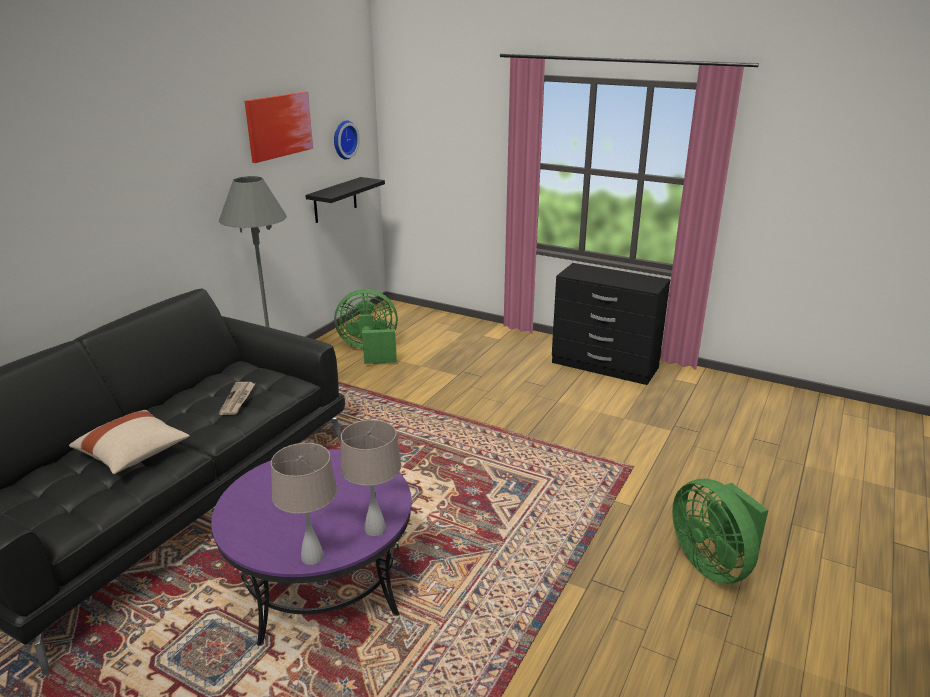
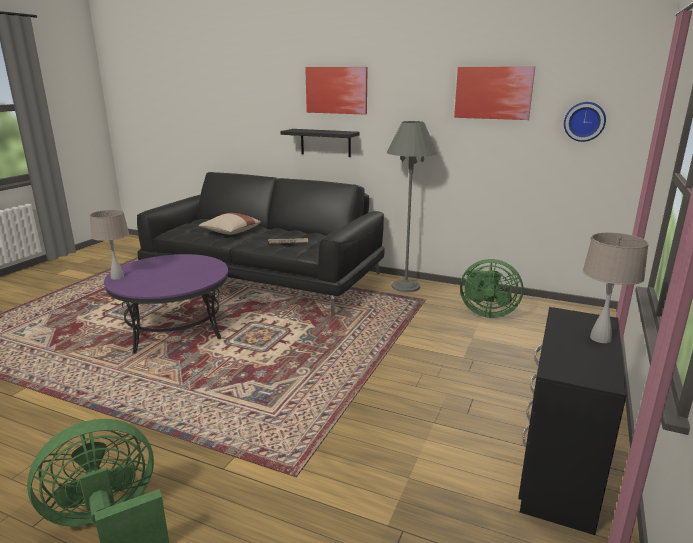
camera: 85 degrees right, 5 degrees down
(102, 161) = (336, 90): none -> picture
(335, 200) = (554, 177): black shelf -> black shelf (325, 142)
(370, 351) = (486, 313): green fan -> green fan turned 120 degrees clockwise
(375, 529) = (131, 289): beige table lamp -> beige table lamp (600, 338)

